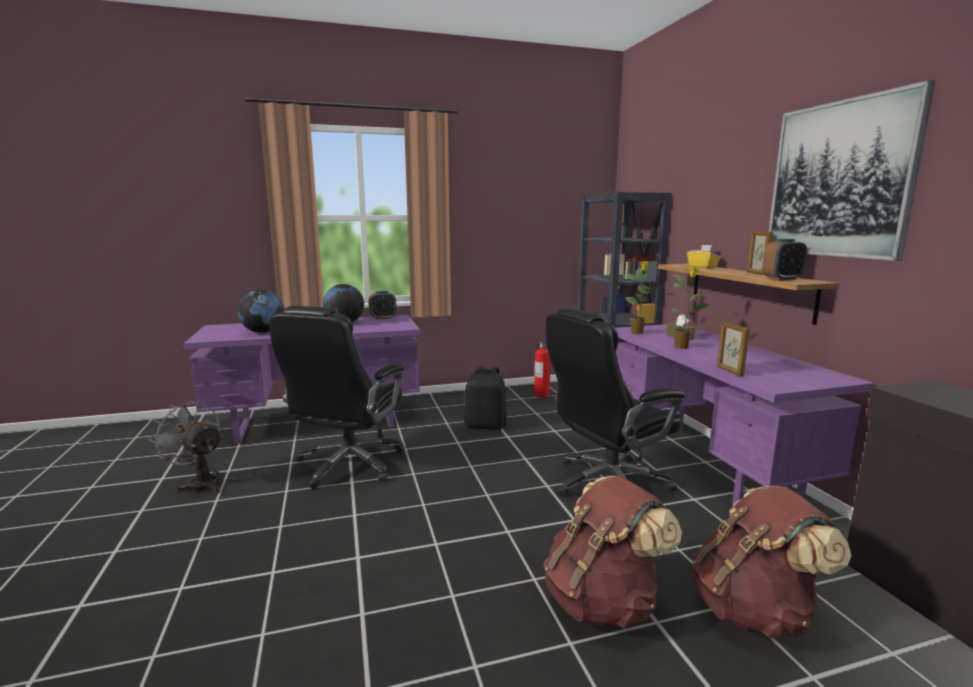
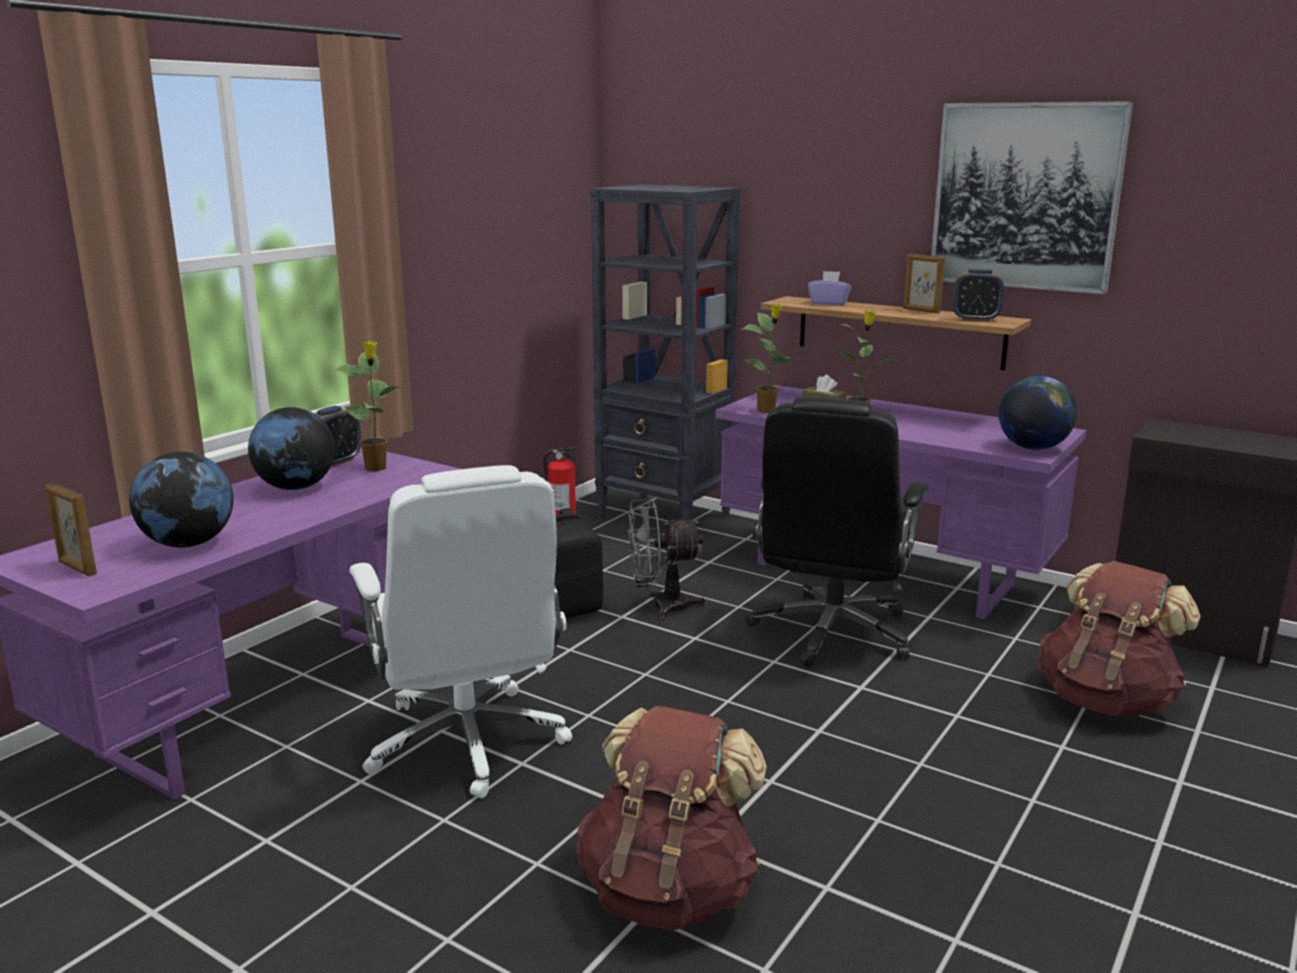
camera: 40 degrees left, 5 degrees up
(199, 483) = (257, 882): grey fan -> grey fan (661, 607)
(348, 465) = (468, 743): black office chair -> white office chair
(389, 322) = (377, 468): none -> potted plant
(603, 601) = (1003, 752): brown backpack -> brown backpack (669, 891)
(702, 267) = (829, 303): yellow tissue box -> purple tissue box
(729, 371) = (965, 445): picture frame -> picture frame (77, 568)
(782, 279) = (975, 319): alarm clock -> alarm clock turned 75 degrees clockwise
(785, 383) = (1033, 448): none -> globe

